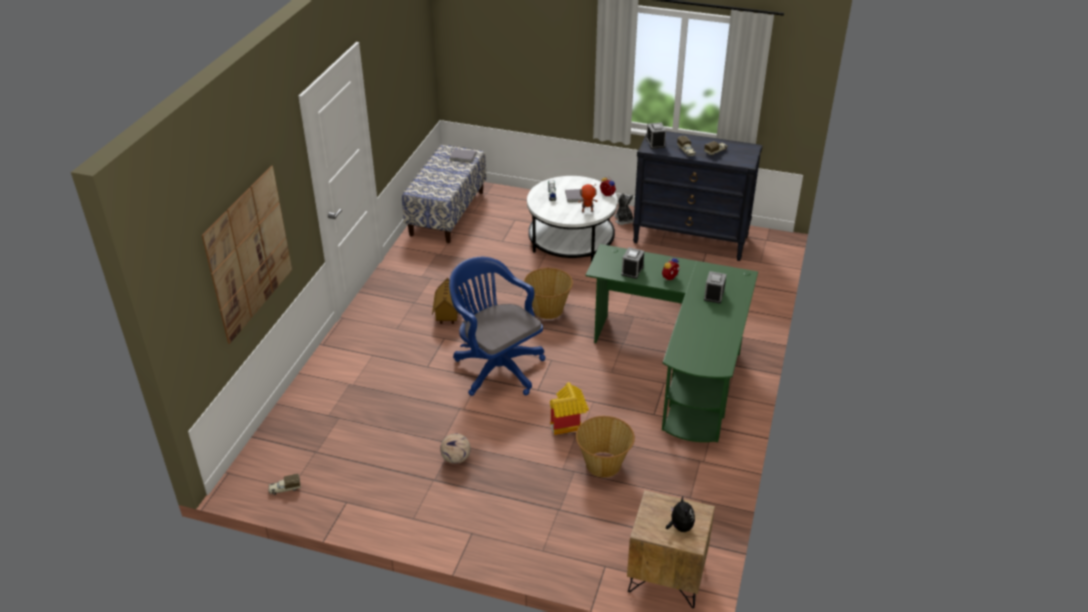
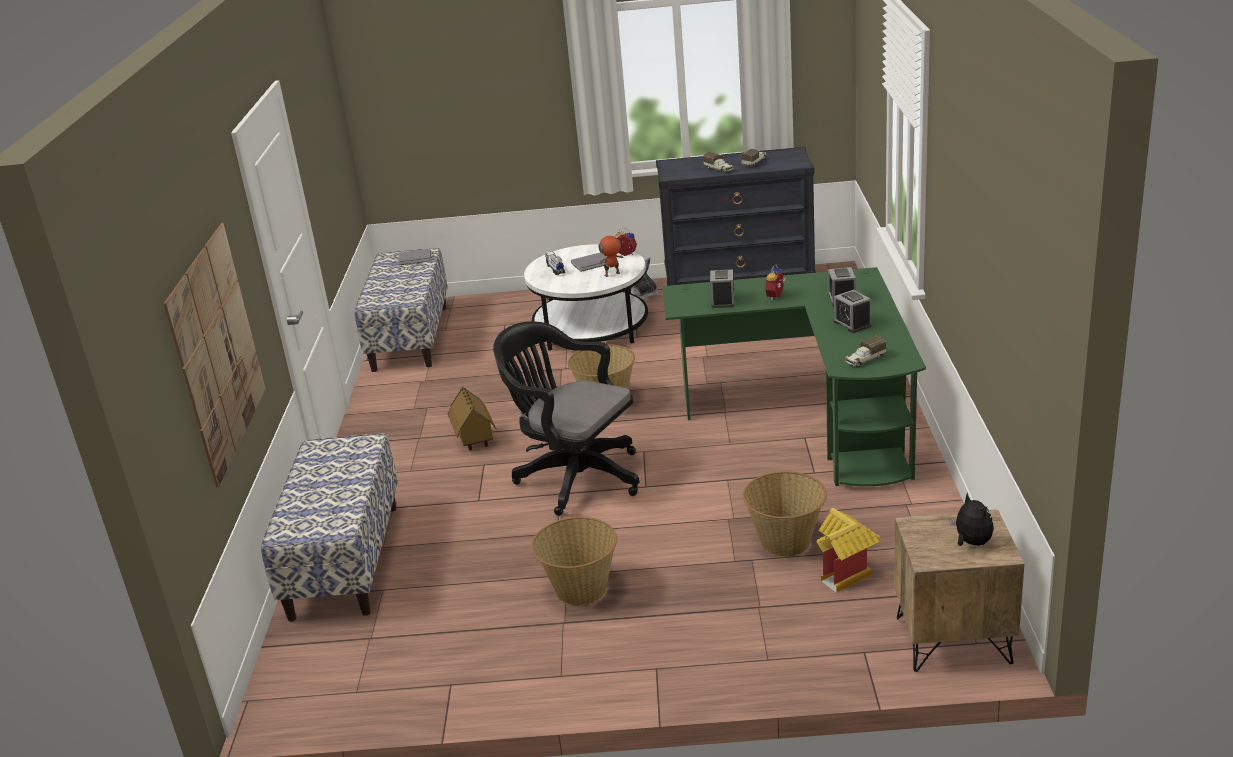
camera: 15 degrees left, 10 degrees down
(284, 489) = (347, 695): toy truck -> toy truck (864, 360)
(325, 387) = (344, 560): none -> bench
(455, 458) = (580, 590): football -> basket
(496, 367) = (574, 477): blue office chair -> black office chair
(568, 424) = (710, 512): toy house -> toy house (846, 574)
(655, 143) = (675, 170): alarm clock -> alarm clock (852, 324)

